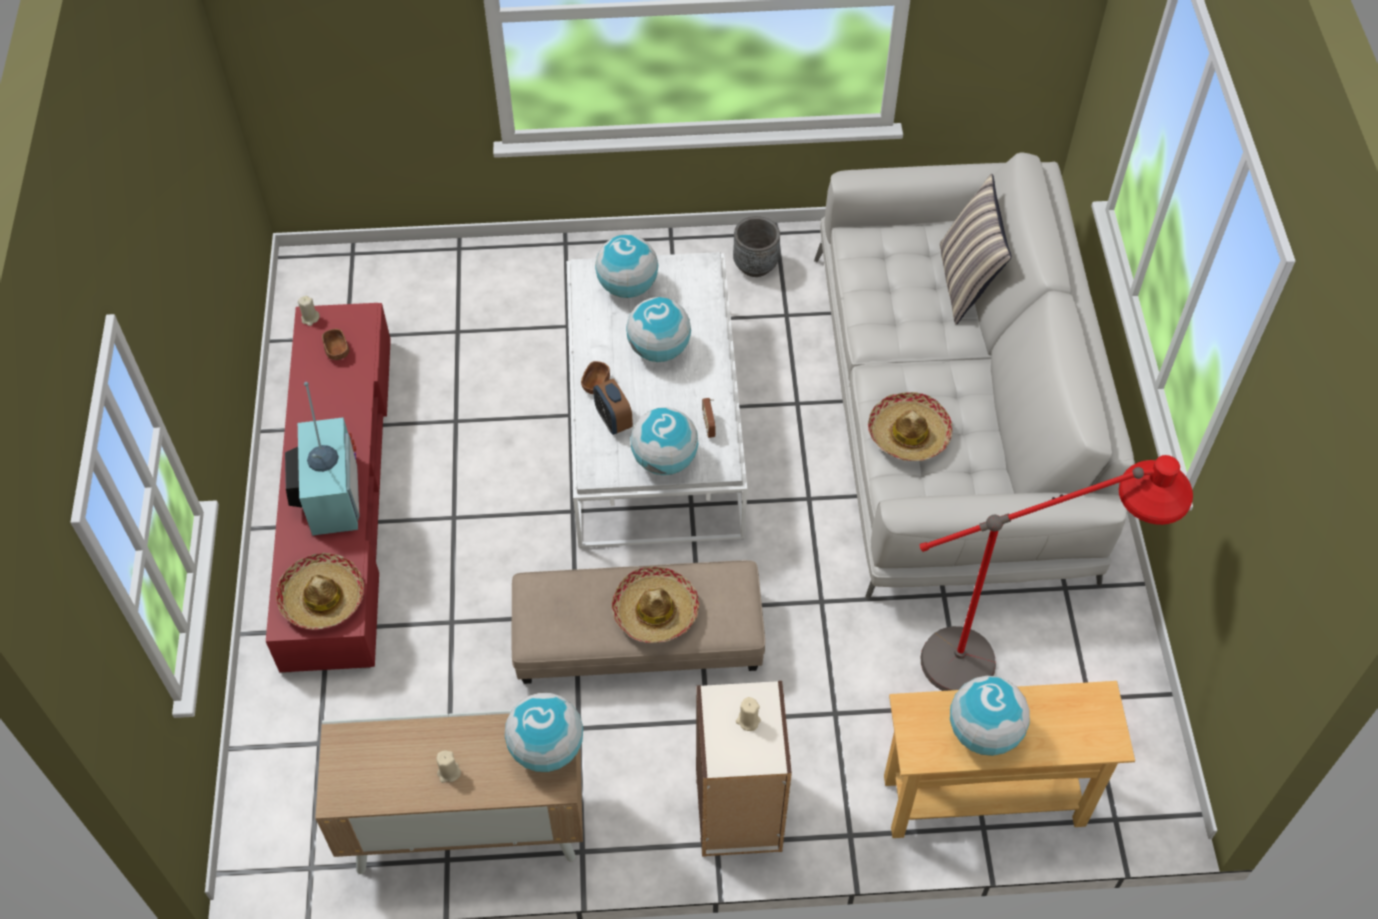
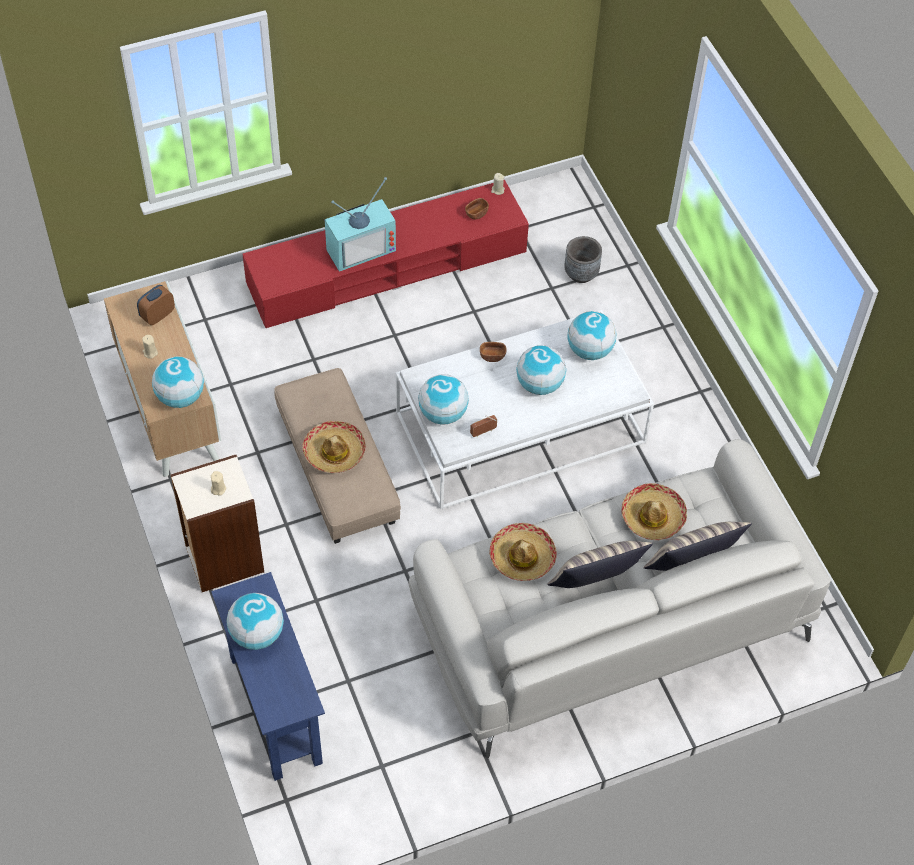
camera: 70 degrees right, 0 degrees up
(322, 597) = (282, 270): hat -> hat (652, 517)
(613, 420) = (465, 374): alarm clock -> alarm clock (157, 315)
(755, 265) = (700, 453): grey planter -> grey planter (581, 273)
(965, 376) = (594, 585): none -> pillow
(983, 801) = (275, 709): beige console table -> blue console table
(1011, 657) = (399, 705): red floor lamp -> none

